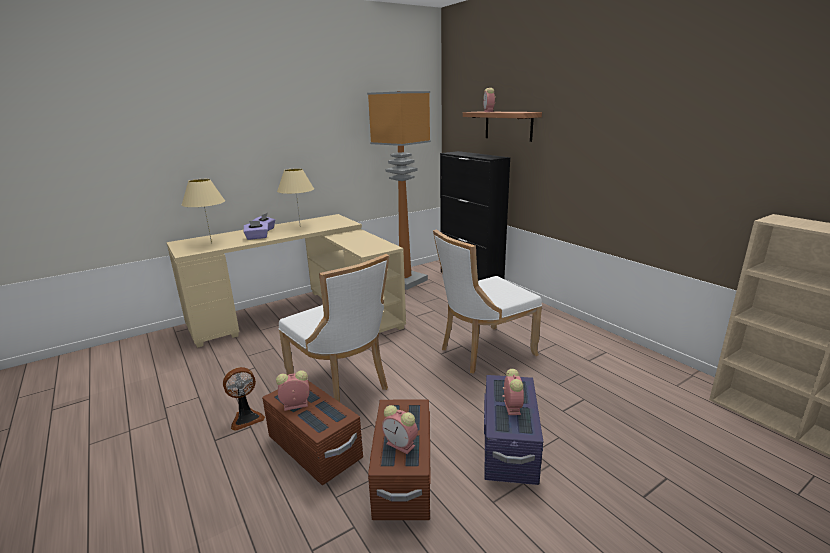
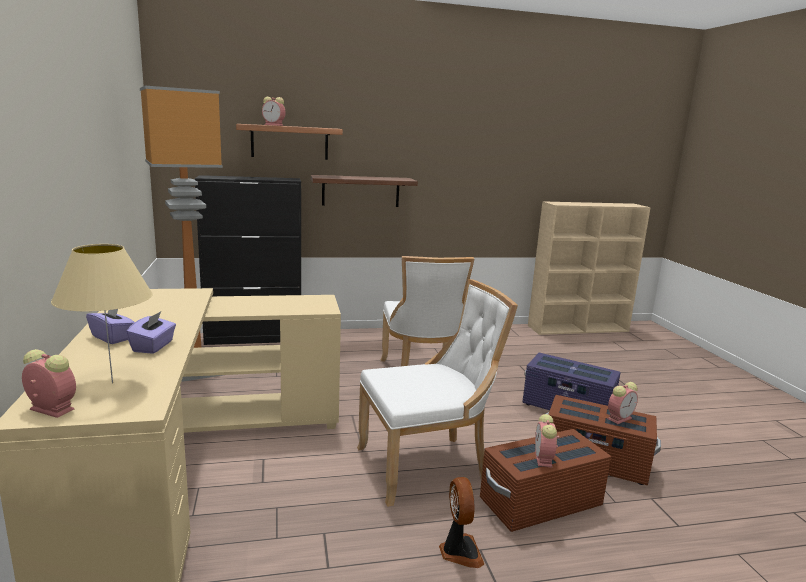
camera: 70 degrees left, 5 degrees down
(300, 226) = (146, 315): beige table lamp -> none
(511, 406) = (577, 369): alarm clock -> alarm clock (50, 409)
(554, 173) = (361, 191): none -> shelf

